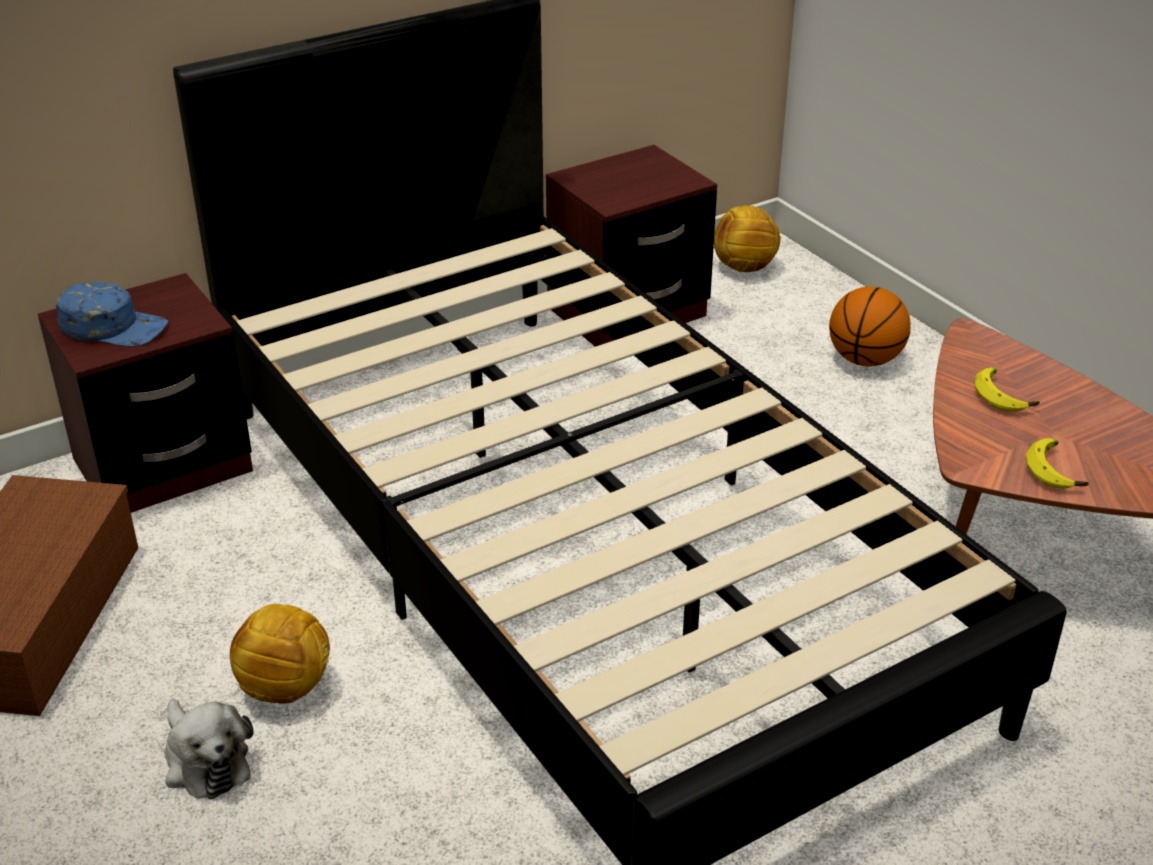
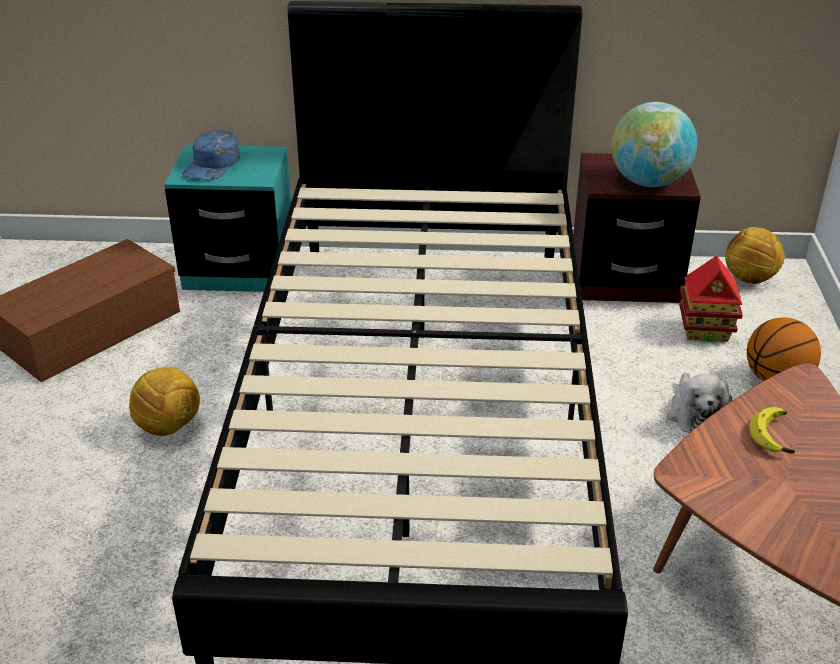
camera: 35 degrees right, 0 degrees up
(114, 326) = (212, 165): blue cap -> blue cap turned 60 degrees clockwise
(163, 466) = (240, 270): brown nightstand -> turquoise nightstand
(205, 761) = (88, 447): plush toy -> plush toy (694, 414)
(651, 185) = (648, 182): none -> globe
(756, 336) = (705, 330): none -> toy house
(1056, 471) = (752, 510): banana -> none

